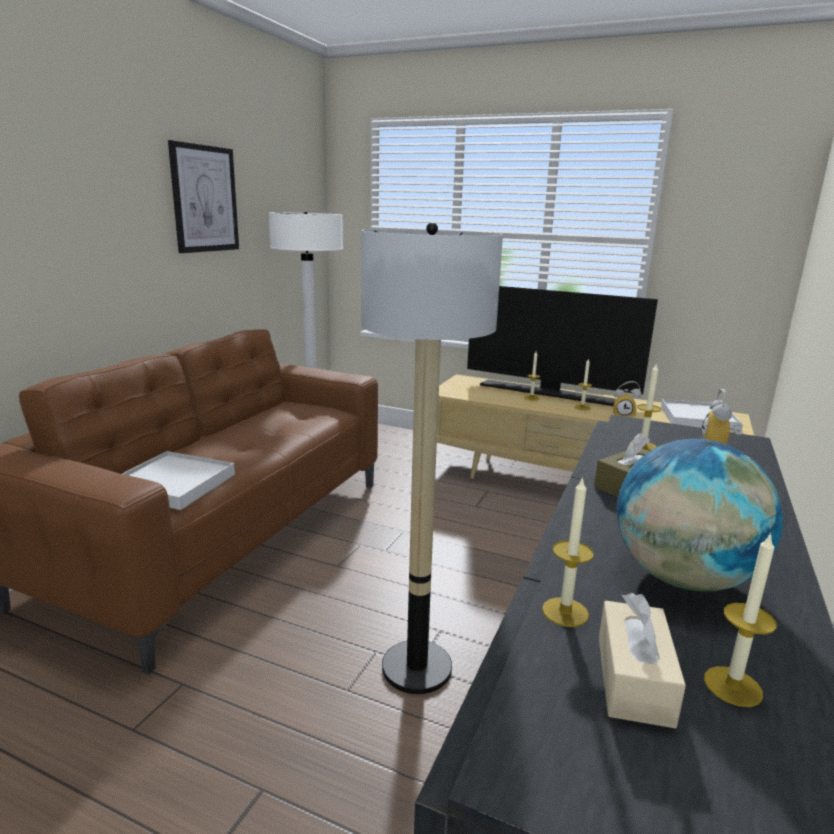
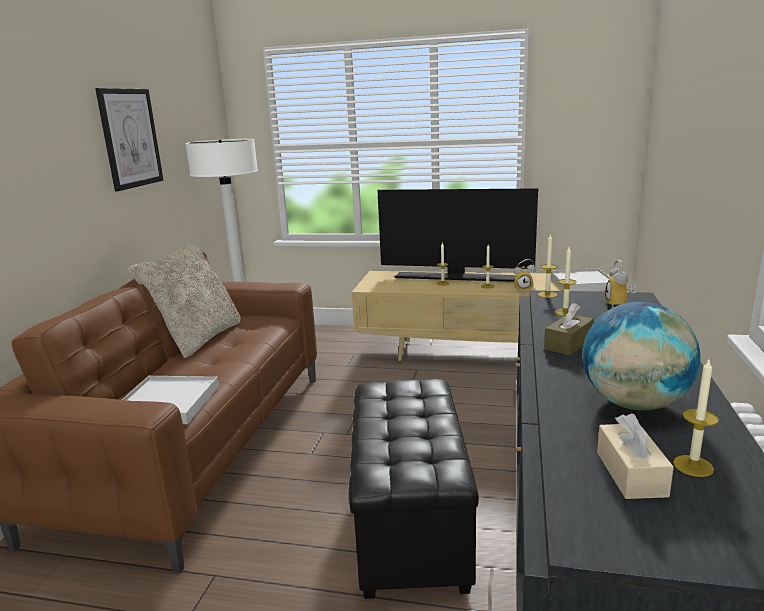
camera: 10 degrees left, 0 degrees up
(242, 419) = (197, 337): none -> beige pillow
(416, 667) = (409, 522): floor lamp -> black ottoman
(565, 612) = (566, 440): candle -> candle (547, 295)

